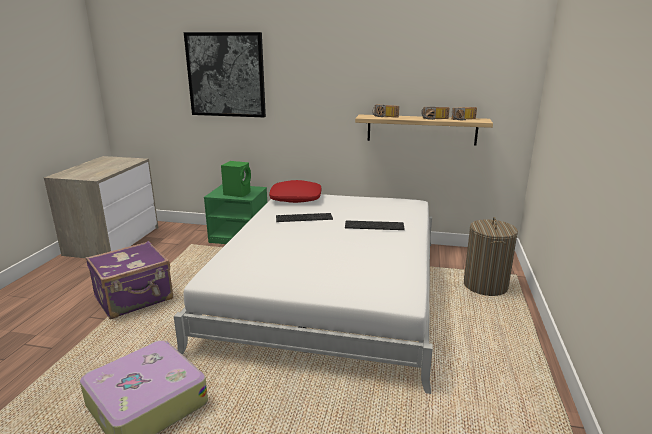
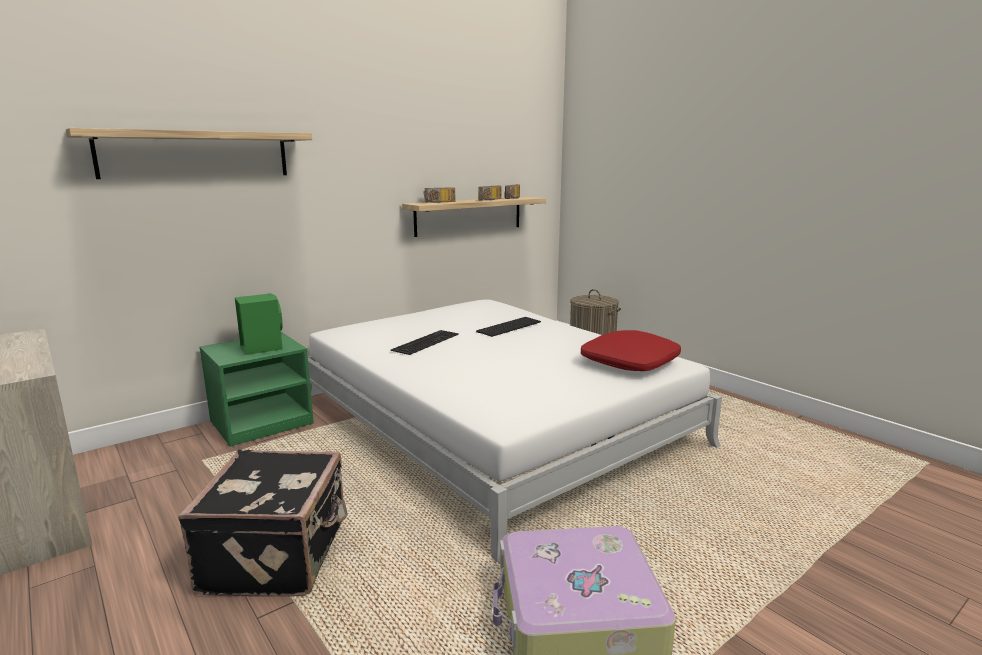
camera: 50 degrees left, 5 degrees down
(135, 299) = (279, 555): purple suitcase -> black suitcase
(226, 75) = (196, 154): picture -> shelf
(296, 198) = (357, 331): red pillow -> red pillow (629, 362)

